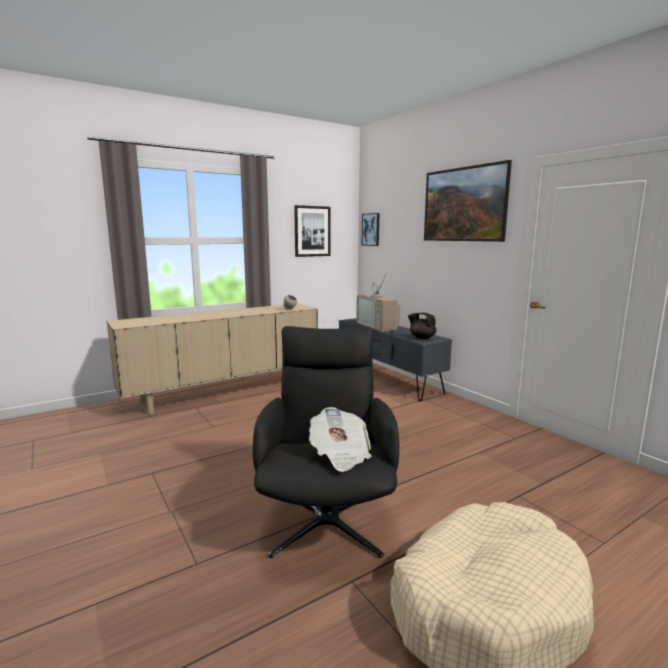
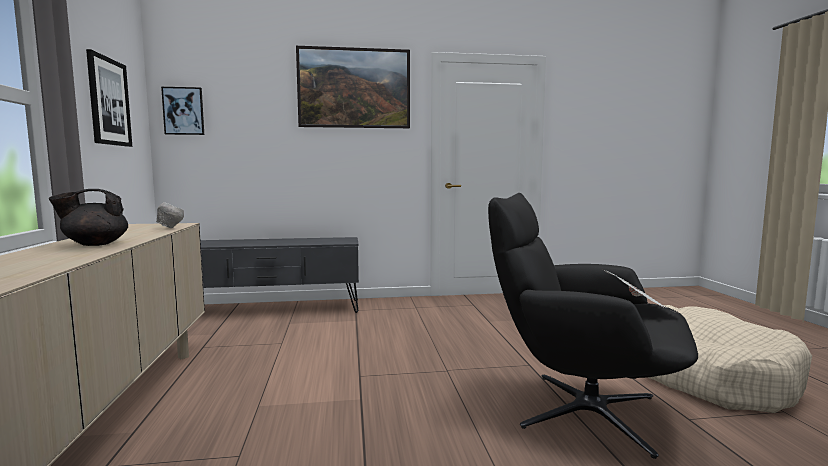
camera: 65 degrees left, 5 degrees down
(379, 326) = (248, 242): television -> none
(422, 338) = (334, 240): black teapot -> black teapot (95, 244)

